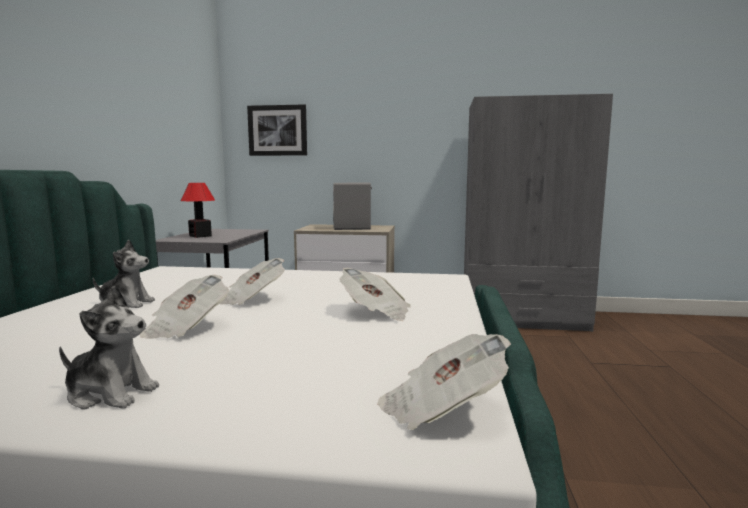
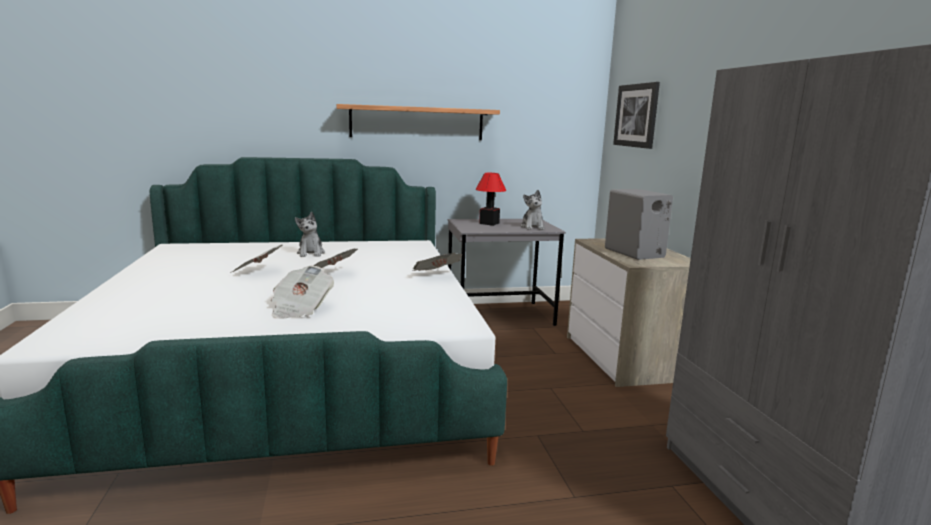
camera: 70 degrees right, 5 degrees up
(107, 125) = (417, 123): none -> shelf
(110, 393) = (155, 278): plush toy -> plush toy (532, 227)
(441, 409) = (94, 338): newspaper -> newspaper (436, 276)

